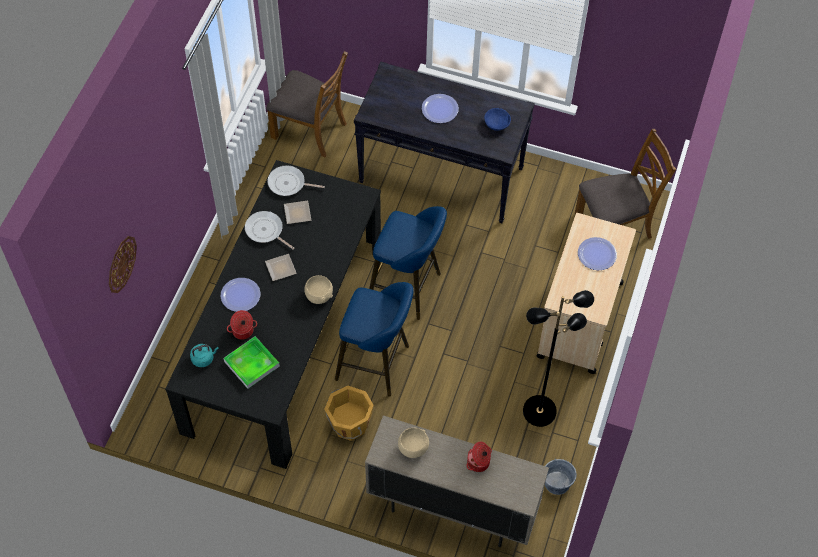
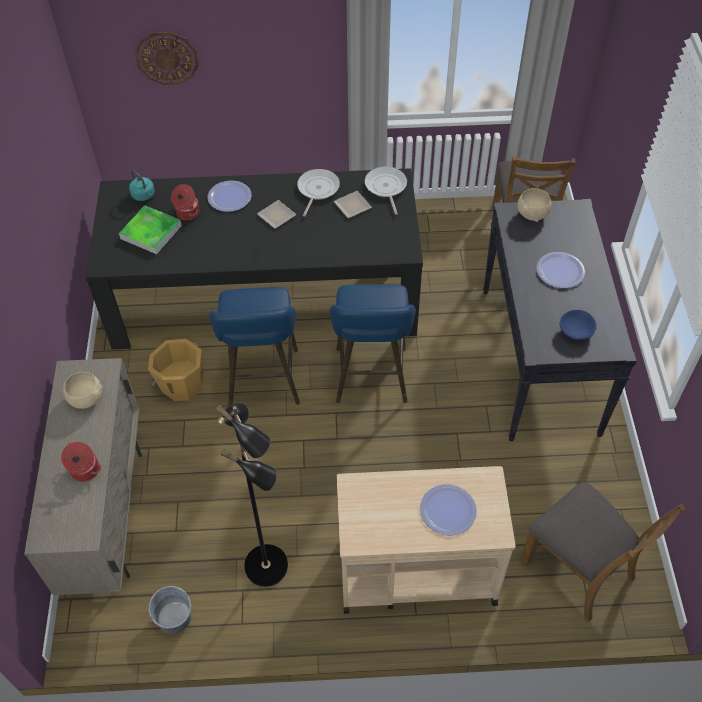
camera: 70 degrees right, 5 degrees down
(319, 295) = (257, 256): beige bowl -> beige bowl (533, 214)

